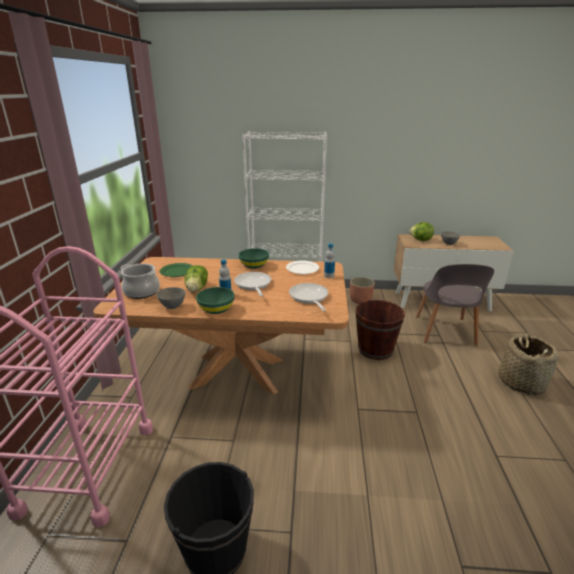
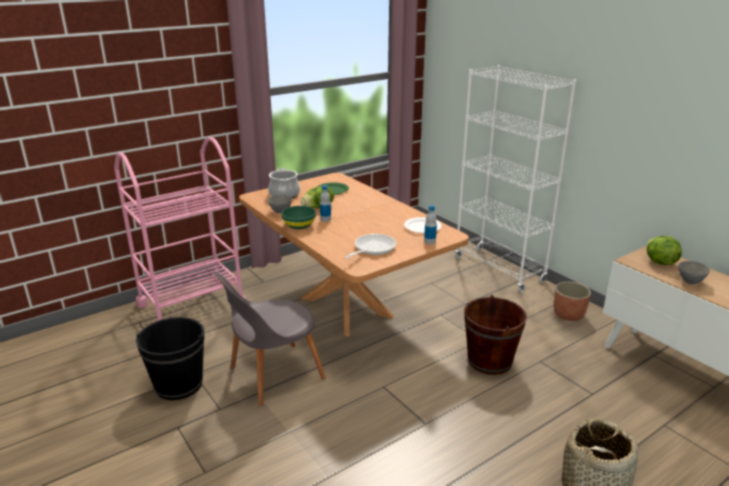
camera: 50 degrees right, 0 degrees up
(253, 285) = (357, 221): frying pan -> none
(254, 265) = (393, 208): green bowl -> none
(445, 332) = (607, 396): grey chair -> grey chair (273, 374)

